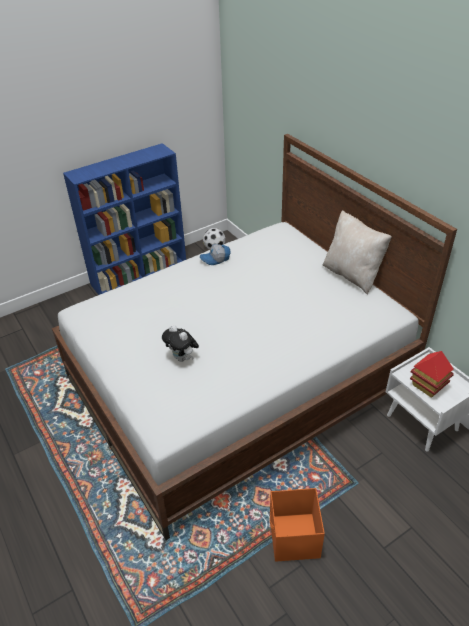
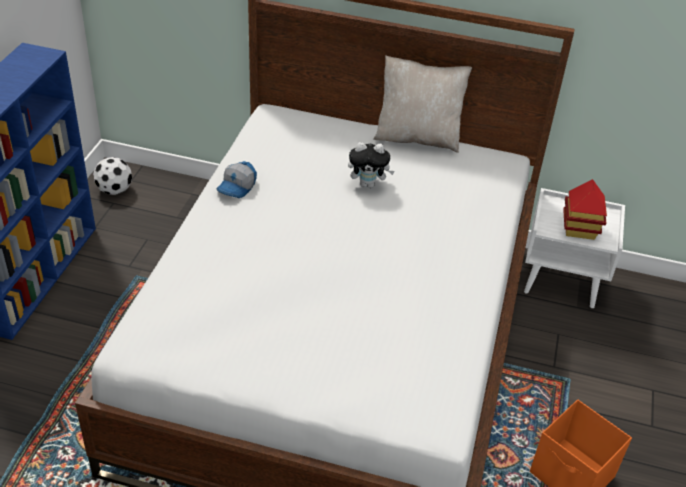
camera: 45 degrees left, 0 degrees up
(182, 358) = (351, 329): plush toy -> plush toy (368, 184)

